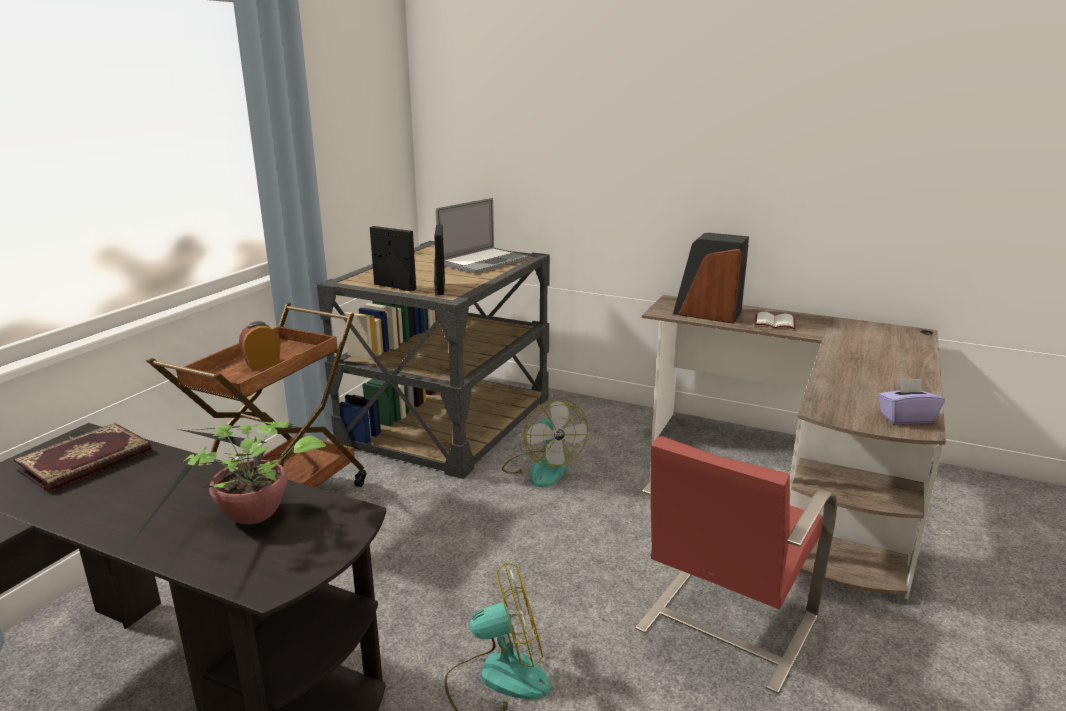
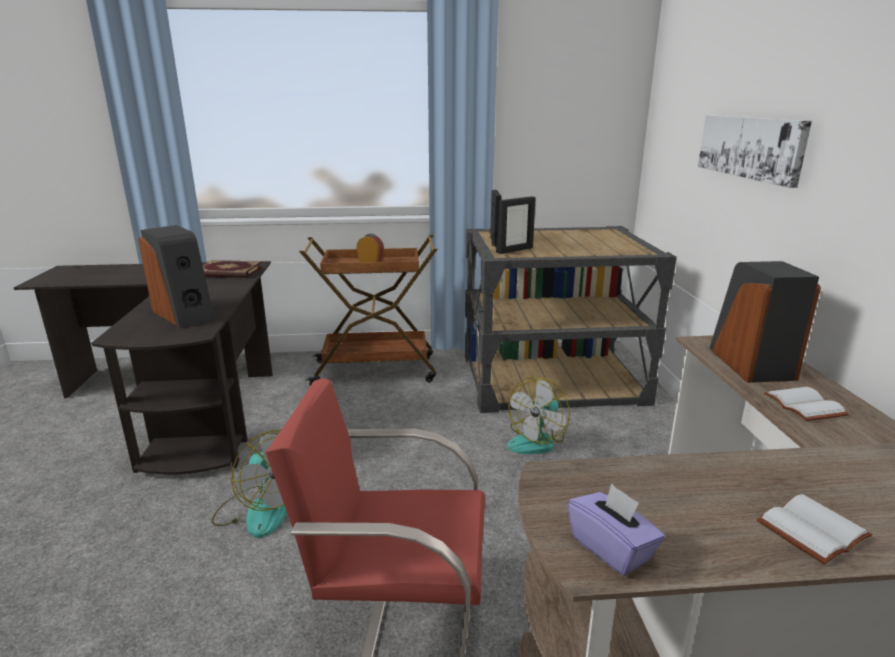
camera: 60 degrees right, 0 degrees up
(251, 518) = (184, 314): potted plant -> speaker
(484, 261) = (606, 246): laptop -> none
(603, 148) = (750, 147): none -> picture
(904, 369) = (814, 532): none -> white book

